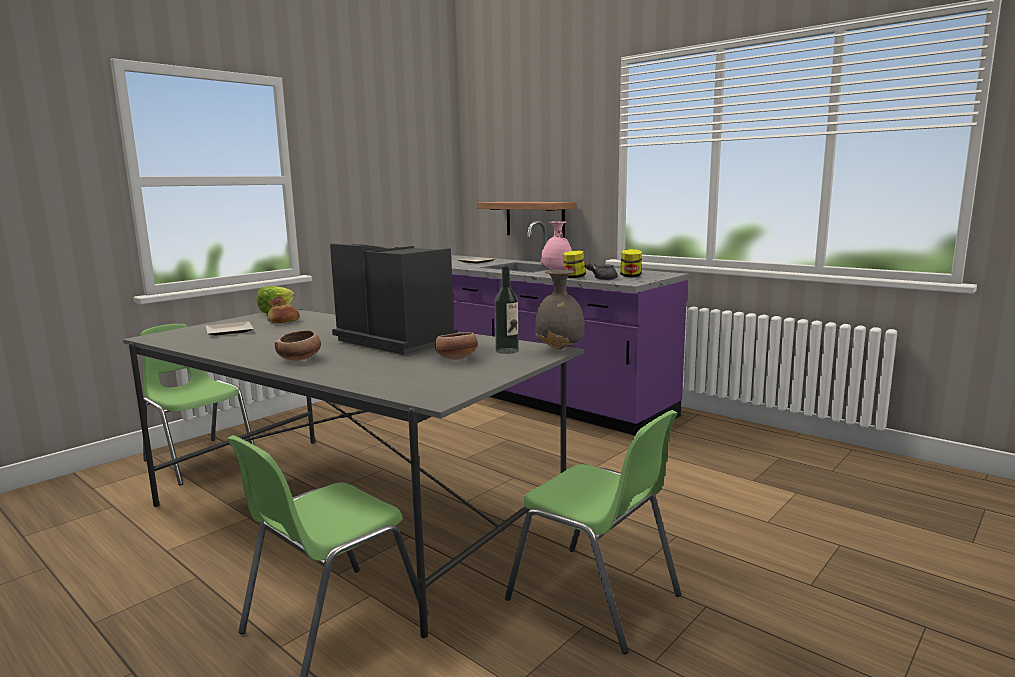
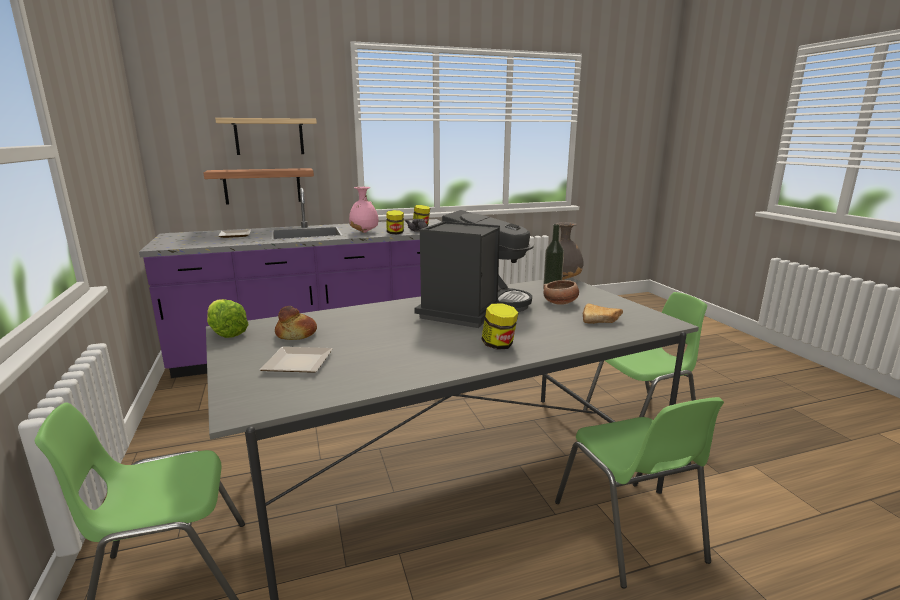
camera: 60 degrees left, 5 degrees up
(300, 359) = (499, 345): bowl -> jar
(396, 340) = (473, 309): coffee machine -> coffee machine turned 135 degrees clockwise
(410, 376) = (601, 321): none -> bread
(543, 169) = (269, 137): none -> shelf

